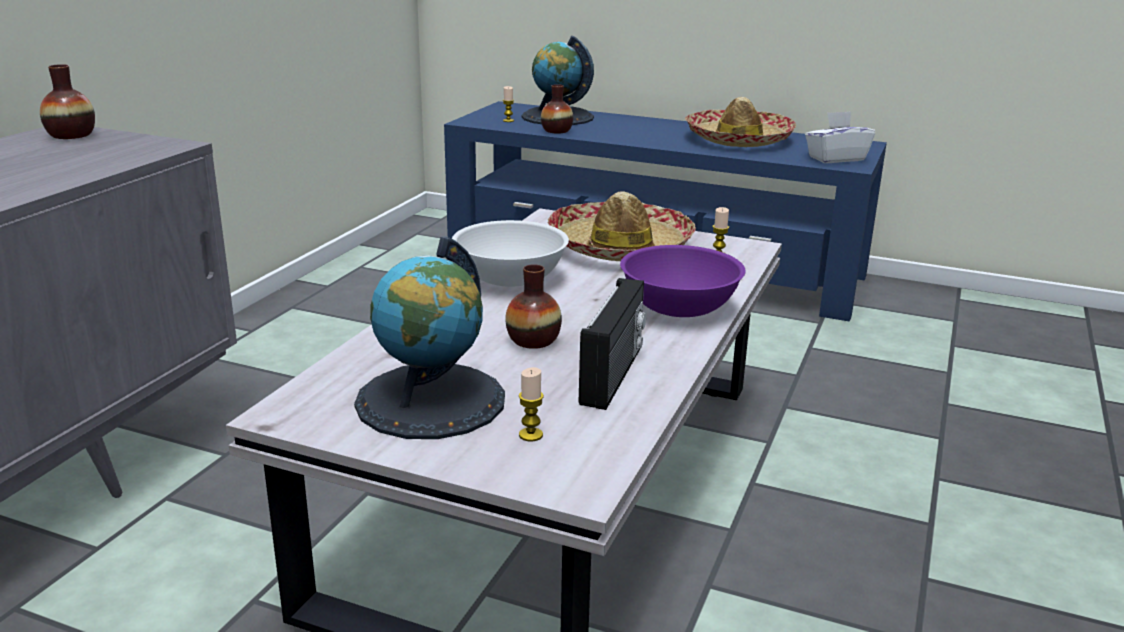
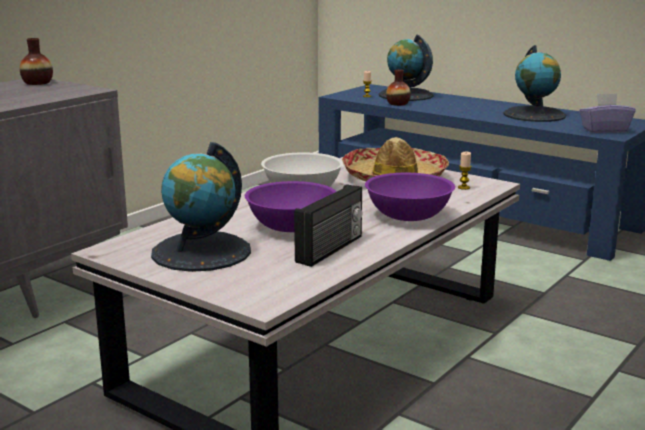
camera: 15 degrees right, 5 degrees down
(530, 435) = (251, 275): candle -> none
(533, 340) = (291, 226): vase -> purple bowl
(737, 140) = (534, 115): hat -> globe
(836, 158) = (604, 130): white tissue box -> purple tissue box

